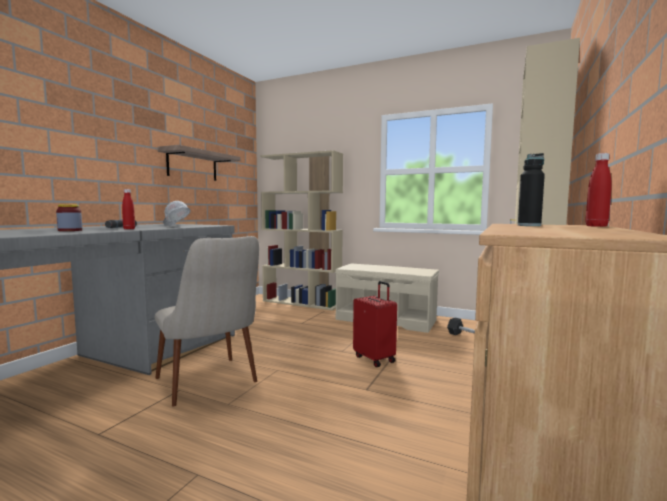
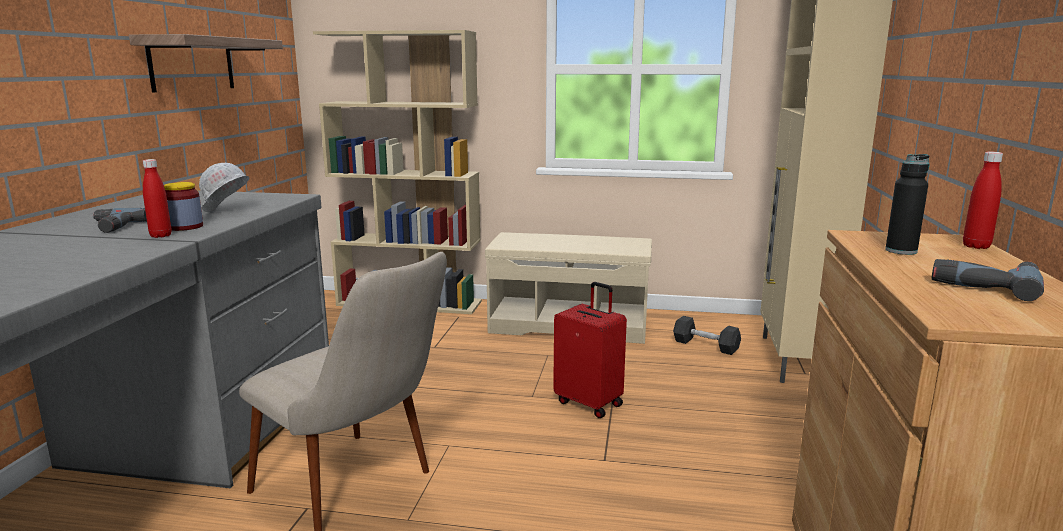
camera: 15 degrees left, 10 degrees up
(70, 230) = (58, 256): jar -> jar (185, 227)
(569, 230) = (985, 284): none -> power drill

